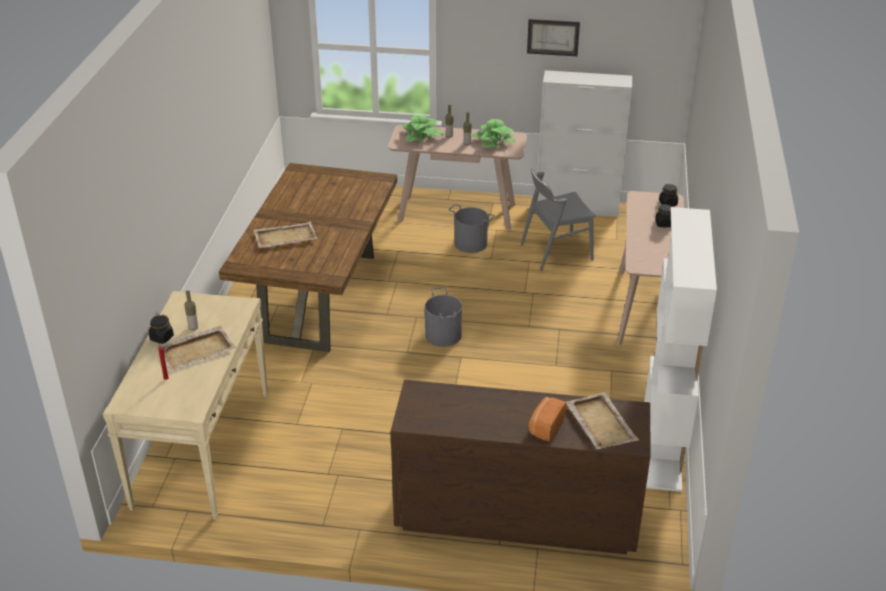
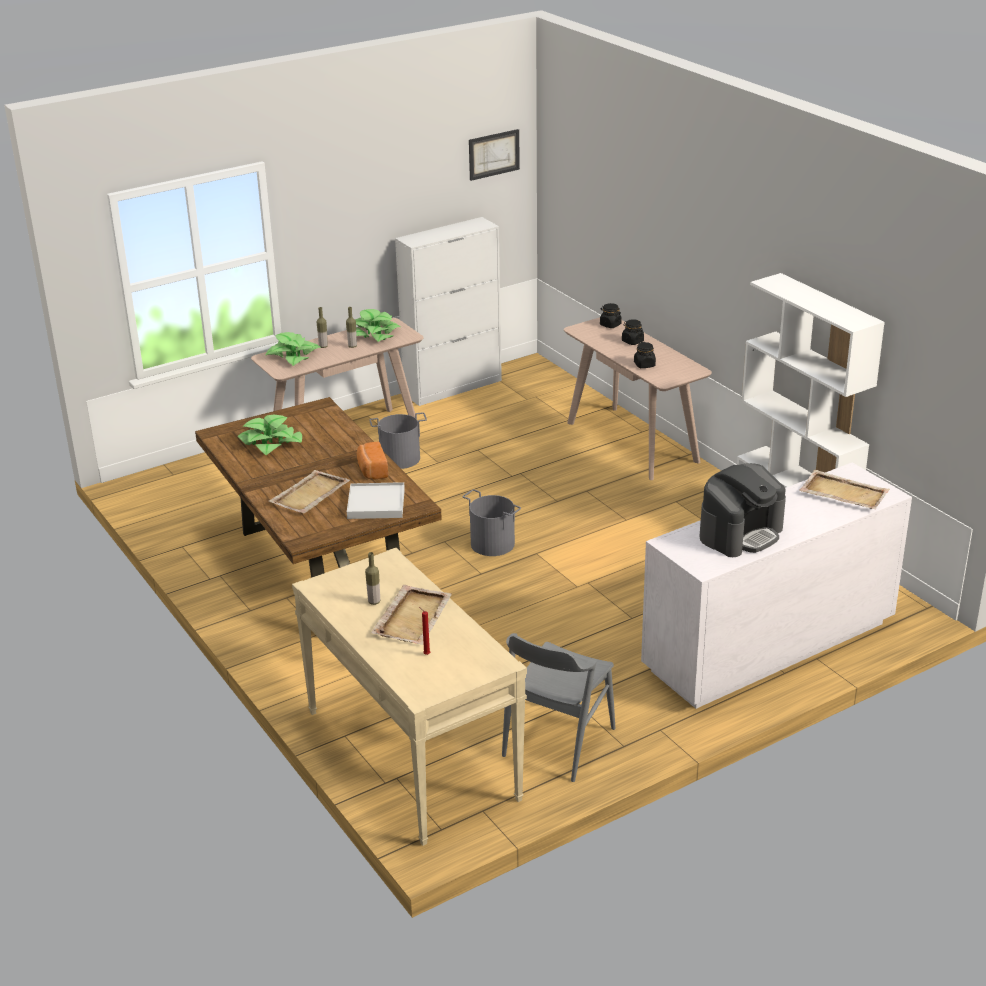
camera: 40 degrees left, 5 degrees down
(161, 338) = (357, 626): black jar -> black jar (644, 365)
(310, 263) = (376, 504): none -> white tray
(316, 191) = (271, 443): none -> potted plant
(474, 411) = (741, 533): none -> coffee machine
(515, 518) = (767, 647): brown dresser -> white dresser
(545, 426) = (810, 516): bread -> bread (372, 471)
(553, 37) = (397, 196): picture -> picture (493, 154)
(556, 252) = (490, 431): grey chair -> grey chair (558, 742)

